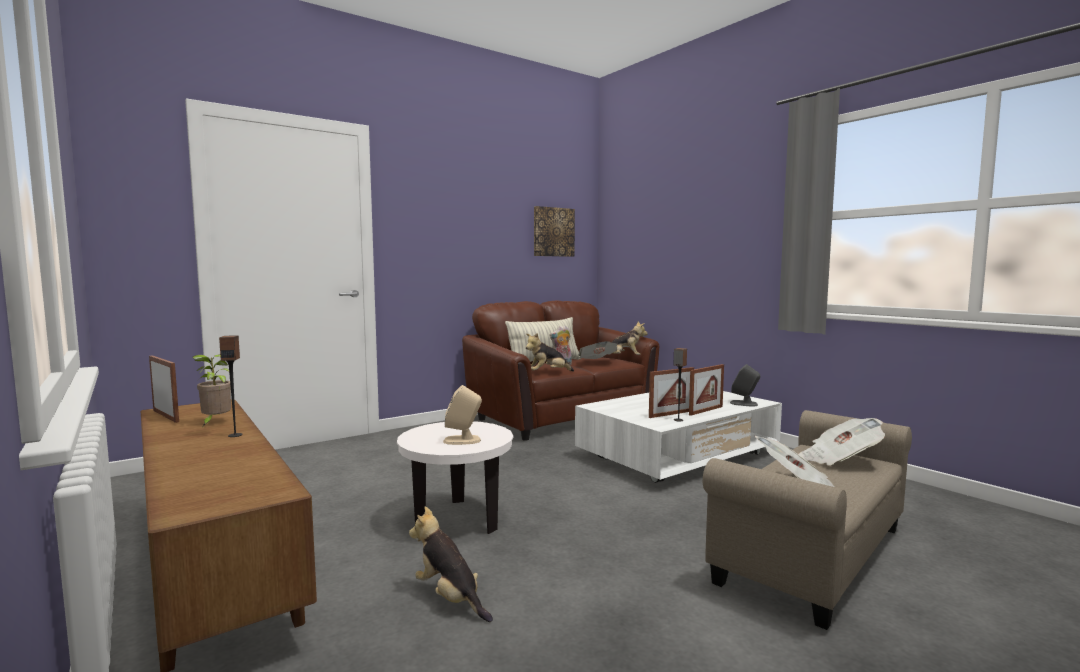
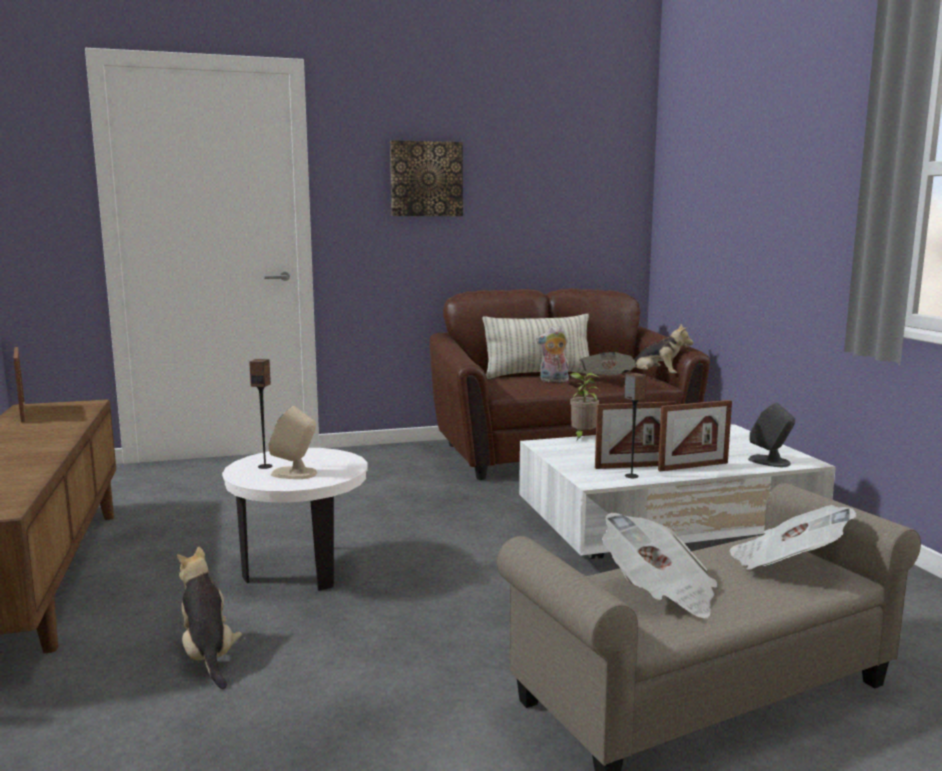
camera: 20 degrees right, 5 degrees up
(215, 422) = (53, 425): potted plant -> potted plant (582, 437)
(235, 435) = (51, 442): speaker -> speaker (265, 466)
(548, 373) = (519, 392): plush toy -> none
(553, 232) = (577, 189): picture -> picture (426, 179)

